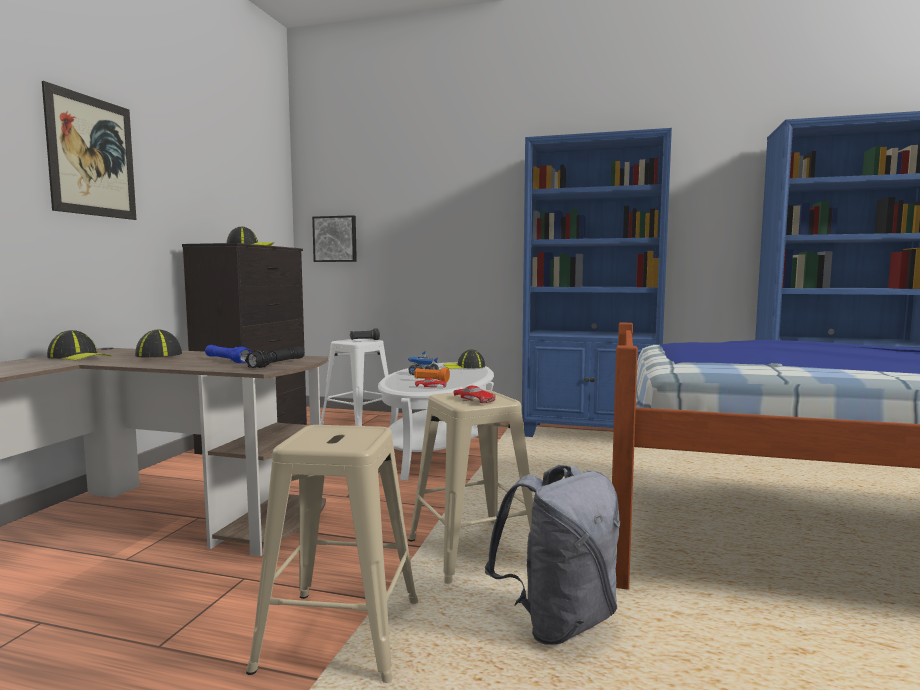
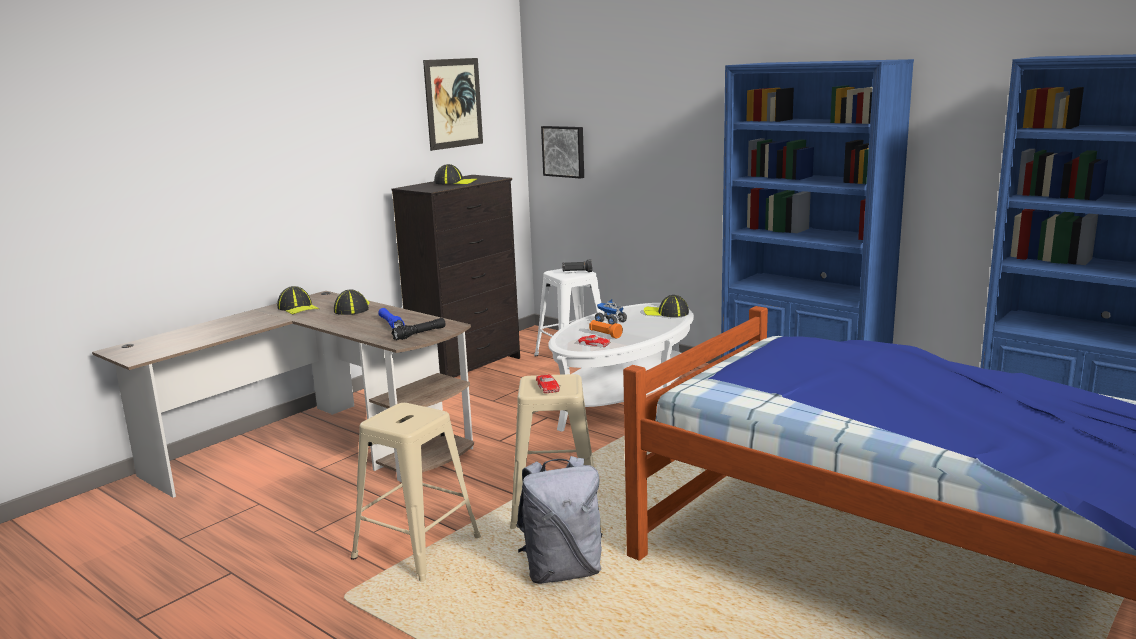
camera: 25 degrees right, 10 degrees up
(92, 156) = (309, 129): picture -> picture (453, 103)

